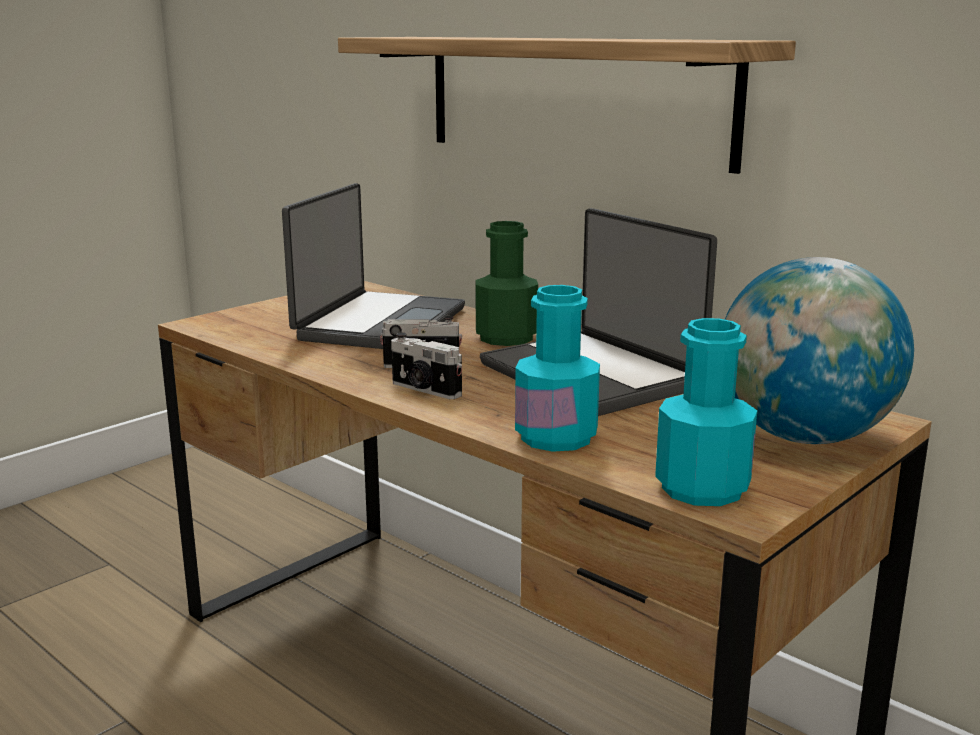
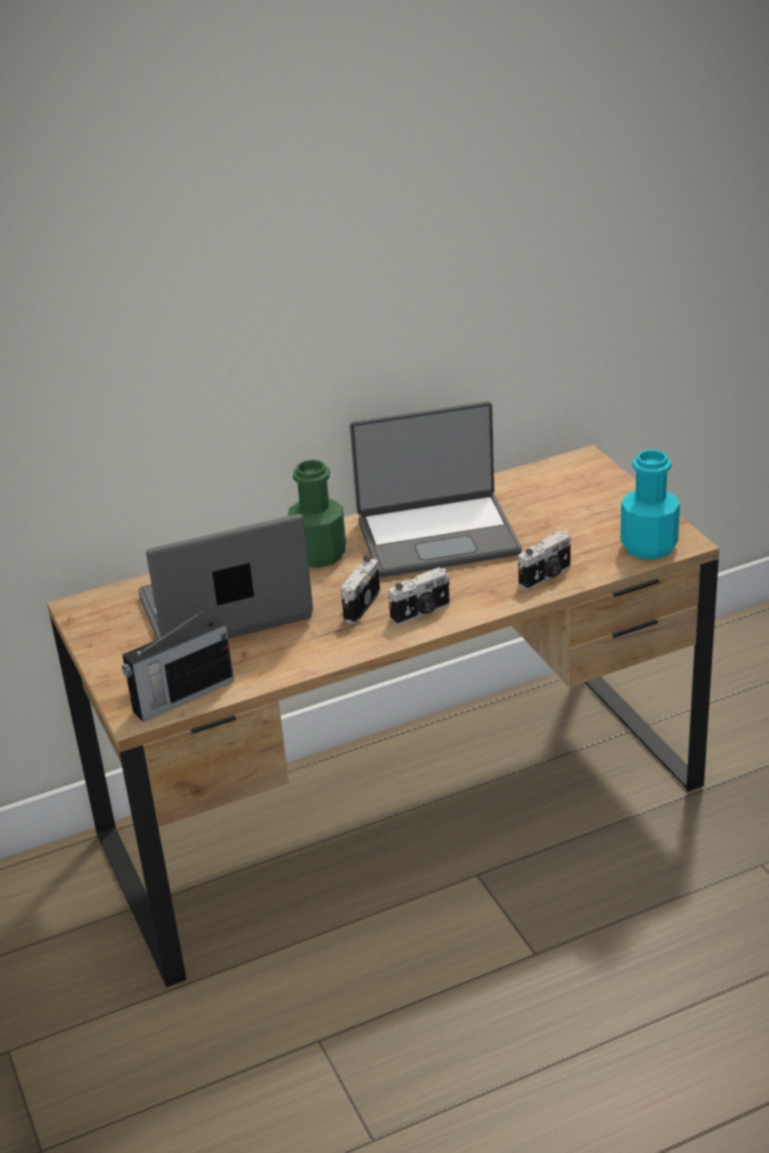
camera: 65 degrees left, 15 degrees up
(228, 331) = (181, 697): none -> radio
(378, 323) = (225, 610): laptop -> laptop turned 60 degrees counterclockwise
(556, 437) = (546, 576): turquoise bottle -> camera
(573, 98) = (288, 342): shelf -> none
(804, 437) = (595, 492): globe -> none

